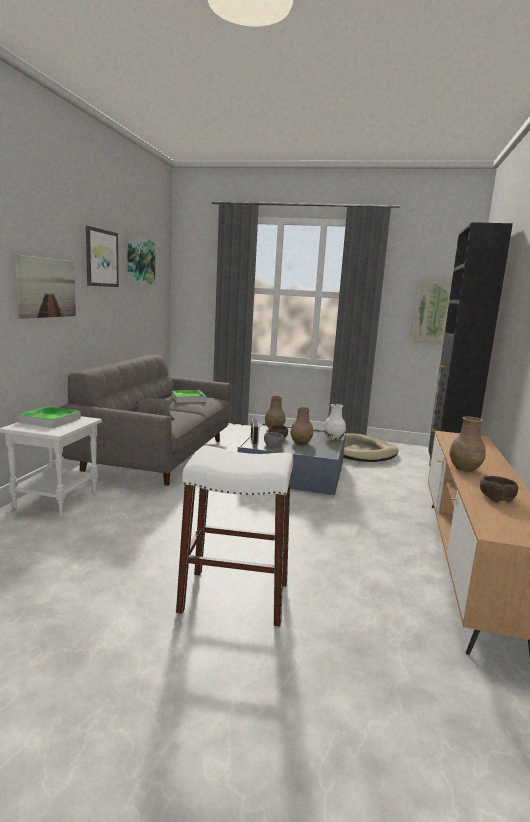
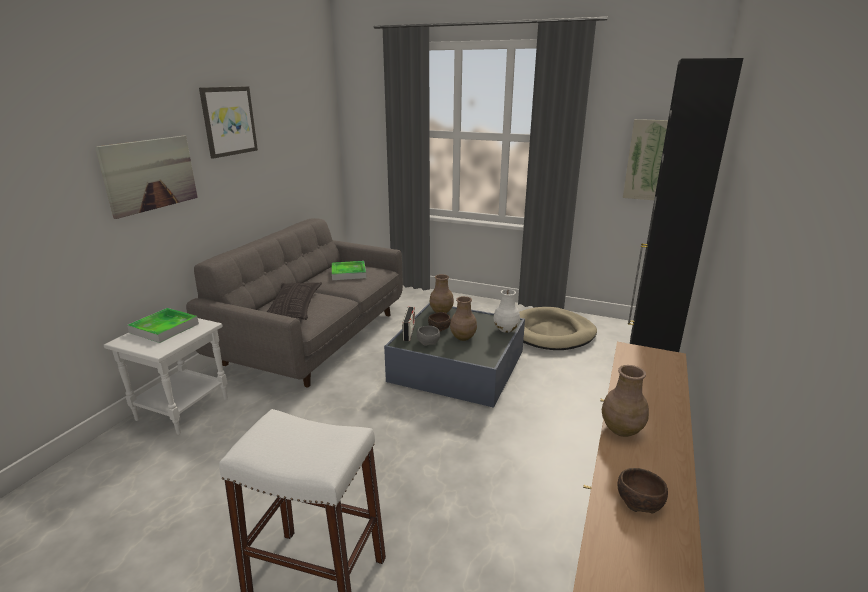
camera: 10 degrees right, 10 degrees up
(140, 261) = (288, 112): picture -> none

